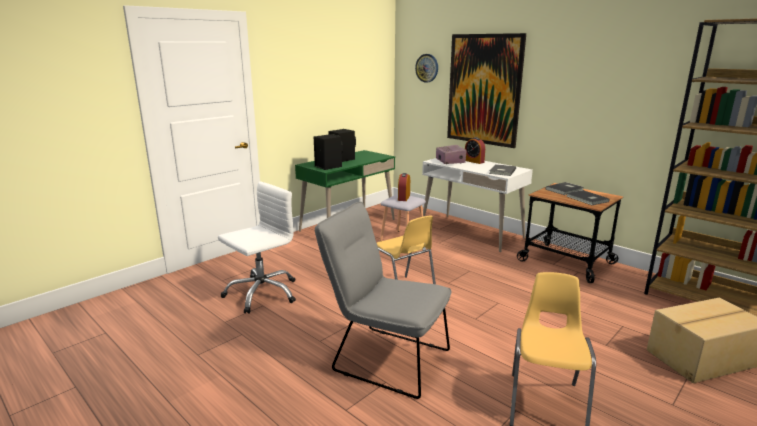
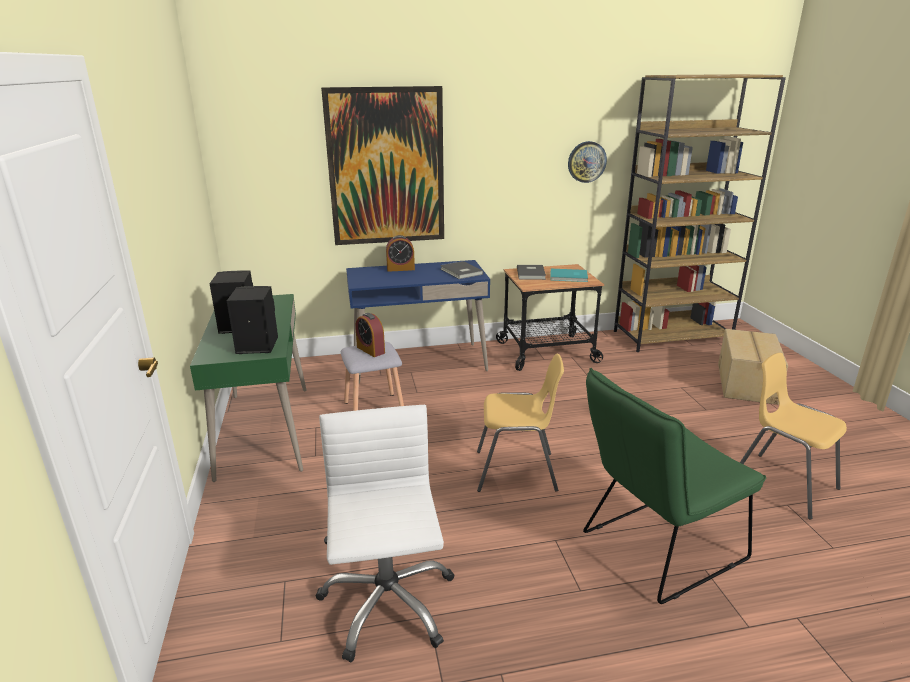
camera: 55 degrees left, 5 degrees up
(384, 358) = (655, 549): grey chair -> green chair
(427, 68) = (276, 143): wall clock -> wall clock (586, 162)
(450, 161) = (378, 277): radio -> none
(471, 232) = (419, 363): white desk -> blue desk
(586, 199) = (569, 277): grey book -> turquoise book

